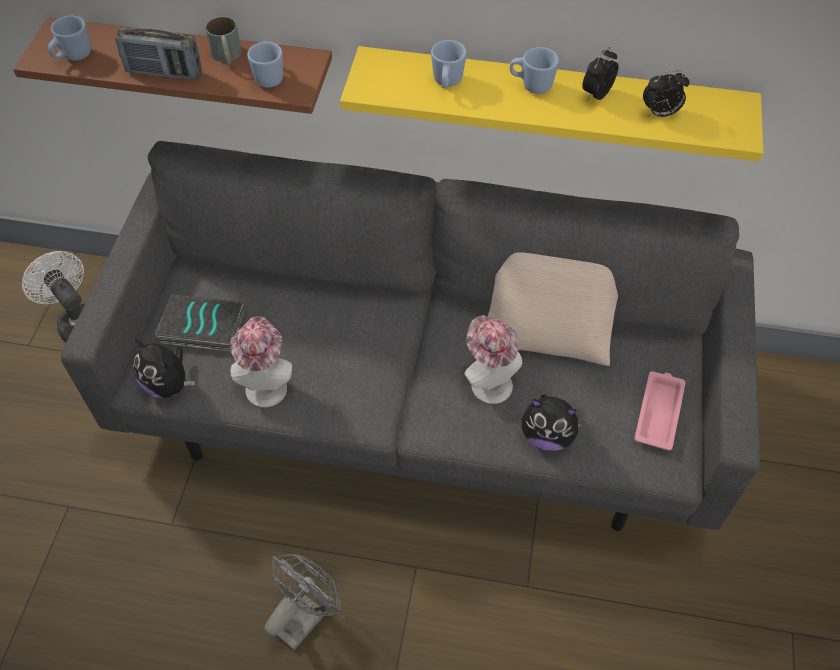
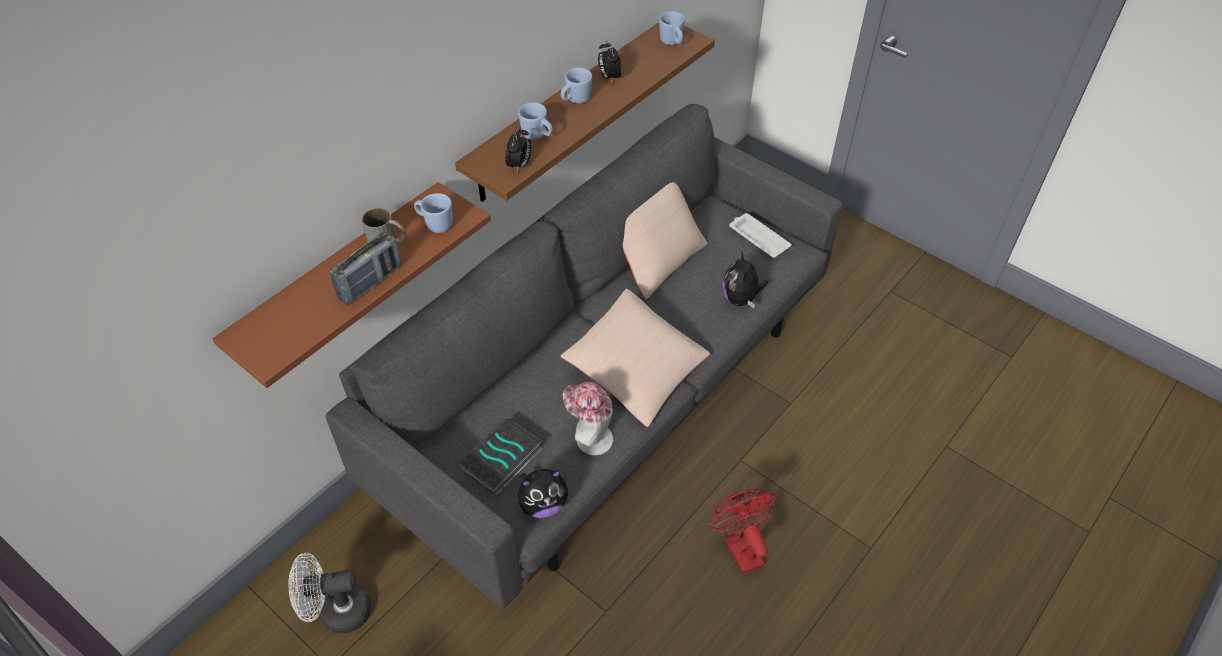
camera: 60 degrees left, 5 degrees down
(73, 56) = (290, 335): blue mug -> blue mug (672, 43)
(305, 615) = (739, 546): grey fan -> red fan
(379, 383) = (636, 369): none -> beige pillow
(488, 381) = (677, 308): hat -> none
(547, 436) = (741, 299): plush toy -> plush toy turned 135 degrees clockwise
(550, 100) = (569, 110): yellow shelf -> brown shelf
(659, 412) = (758, 238): pink tray -> white tray
(660, 113) = (649, 61): alarm clock -> alarm clock (519, 165)

